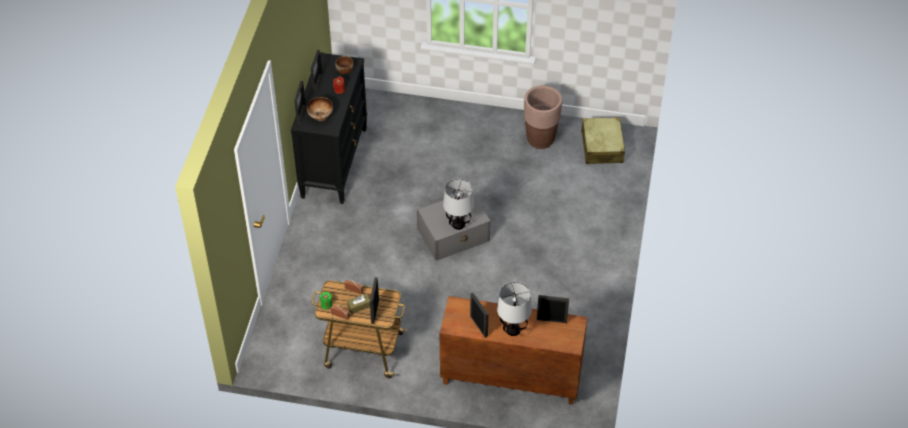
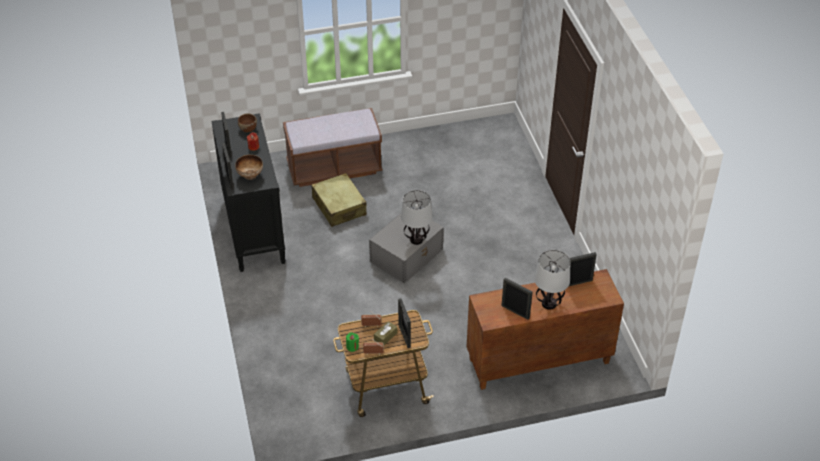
camera: 25 degrees left, 5 degrees down
(438, 127) = (334, 168): none -> brown bench
(540, 140) = (433, 150): brown planter -> none
(602, 147) = (490, 139): beige suitcase -> beige suitcase (339, 206)

